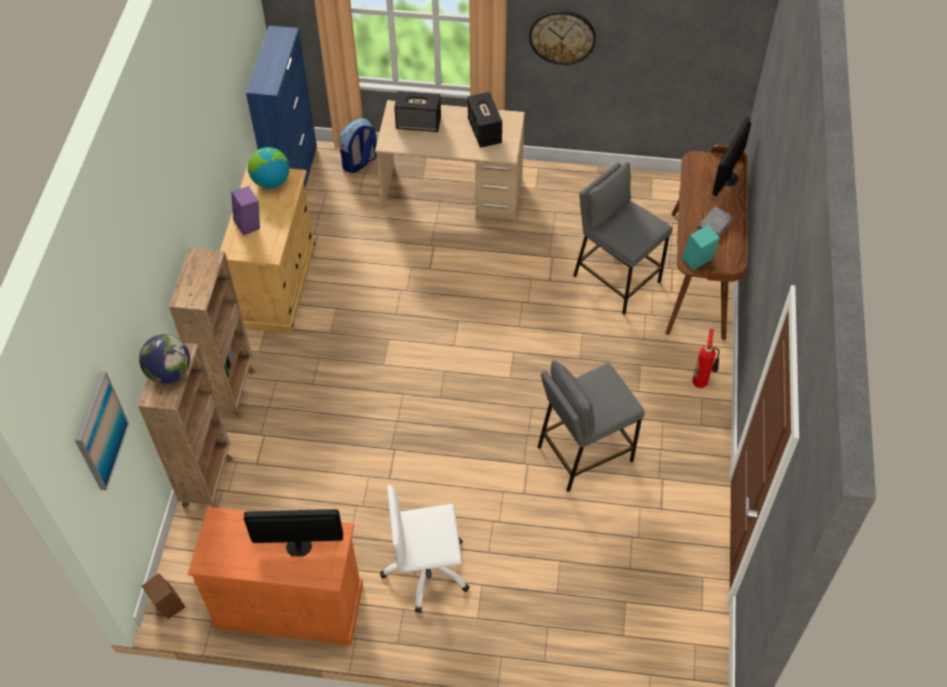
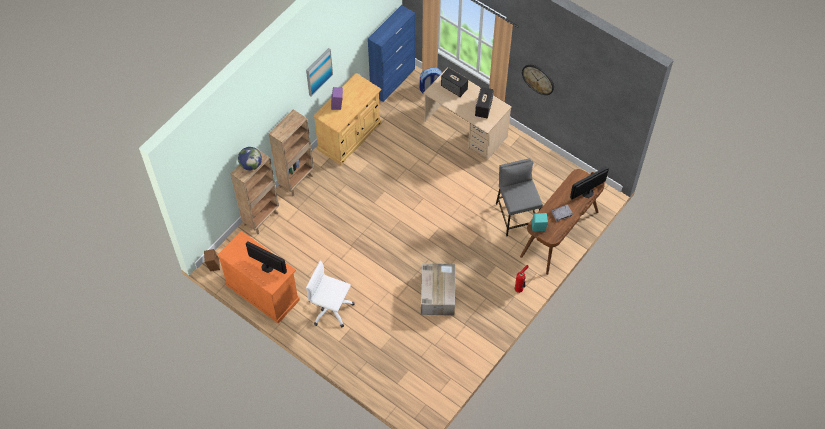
camera: 30 degrees right, 5 degrees up
(100, 431) = (204, 178): picture -> picture (318, 71)
(271, 181) = (361, 87): globe -> none
(584, 453) = (437, 293): grey stool -> cardboard box

